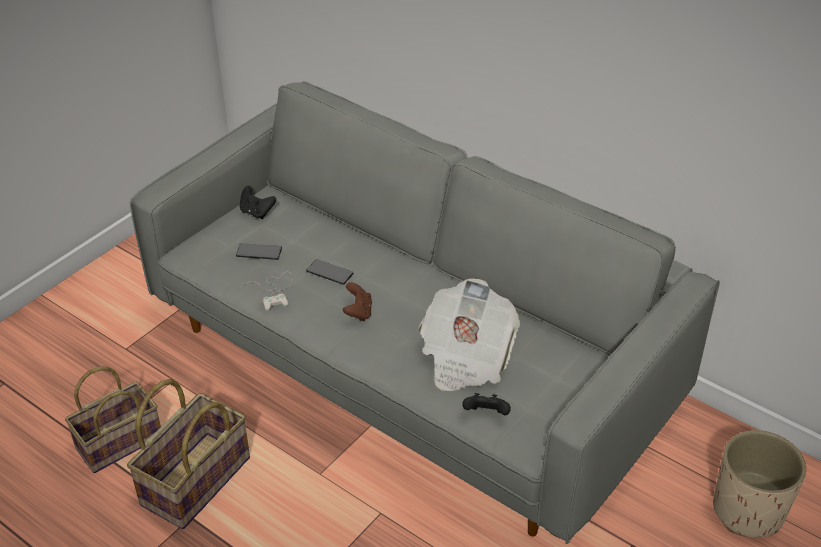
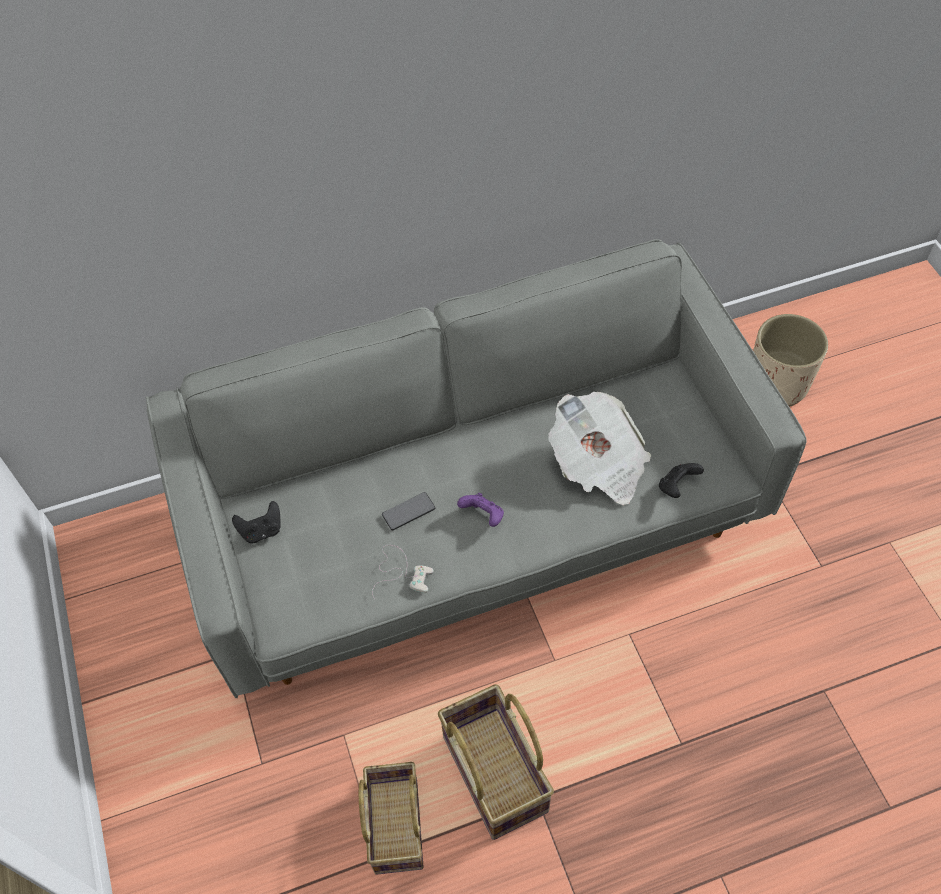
camera: 55 degrees left, 15 degrees up
(259, 252) = (329, 558): phone -> none
(358, 312) = (483, 516): brown game controller -> purple game controller

